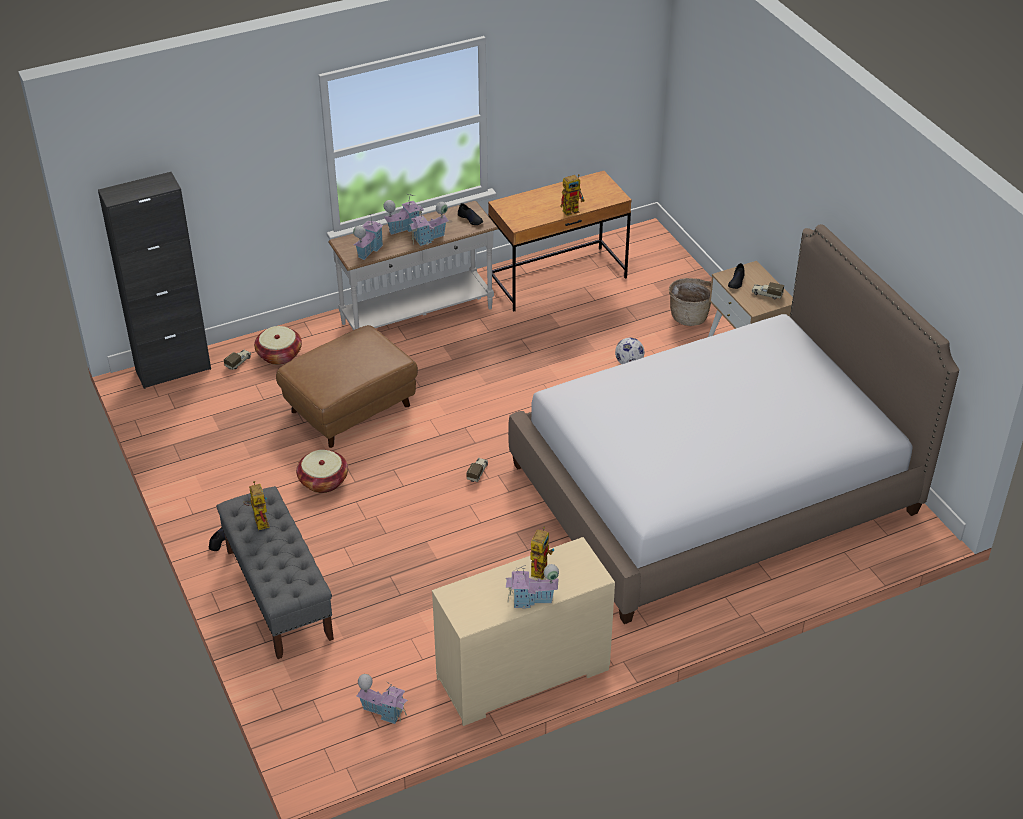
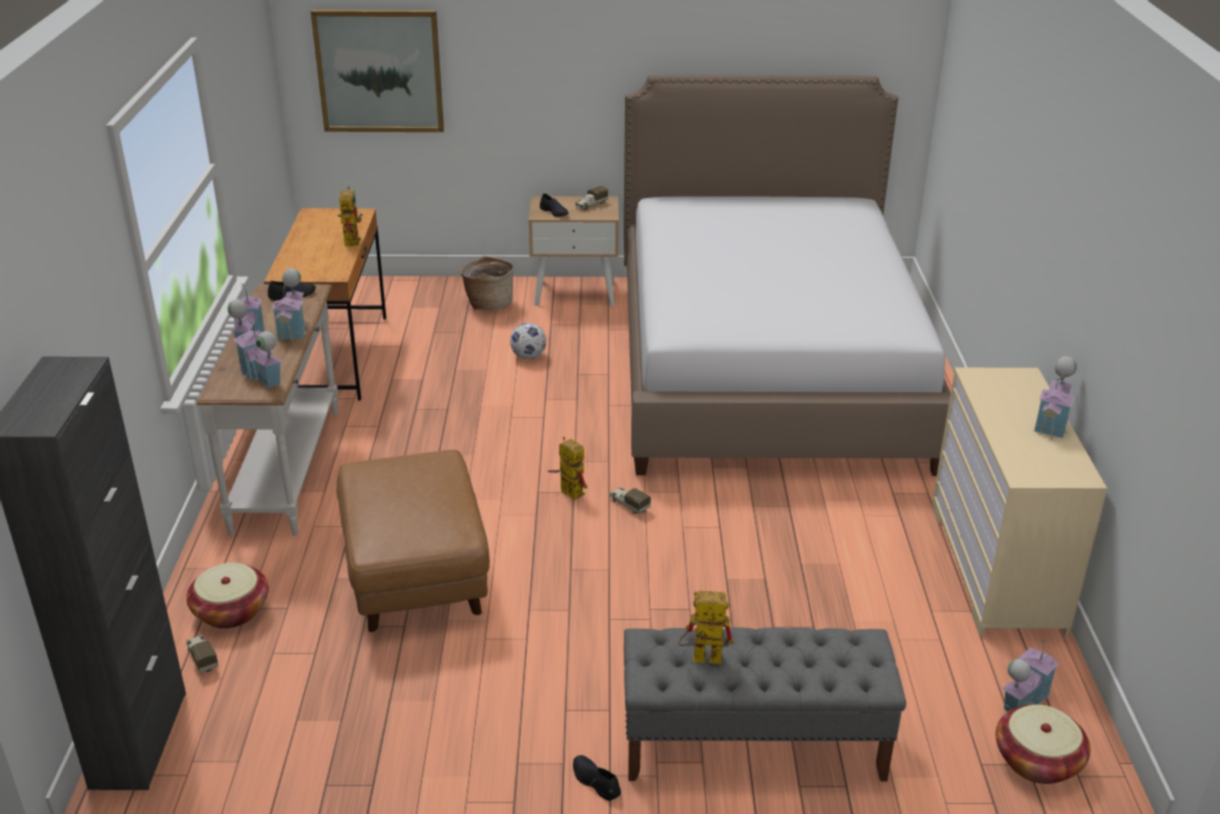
camera: 65 degrees left, 10 degrees down
(323, 481) = (545, 639): basket -> basket (1037, 761)
(539, 567) = (997, 405): toy robot -> toy robot (567, 491)
(706, 106) = (379, 71): none -> picture

